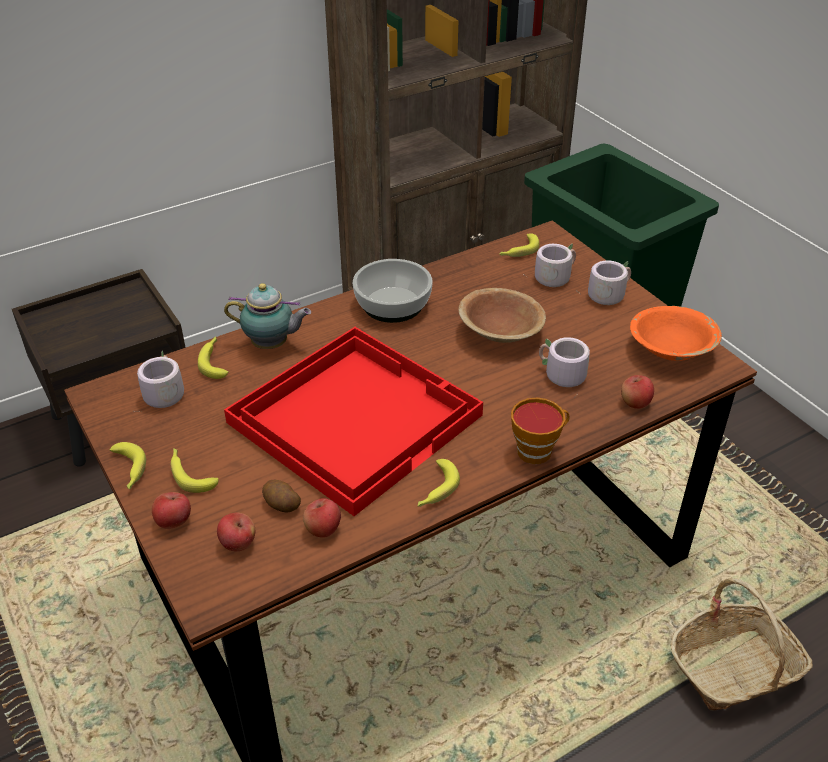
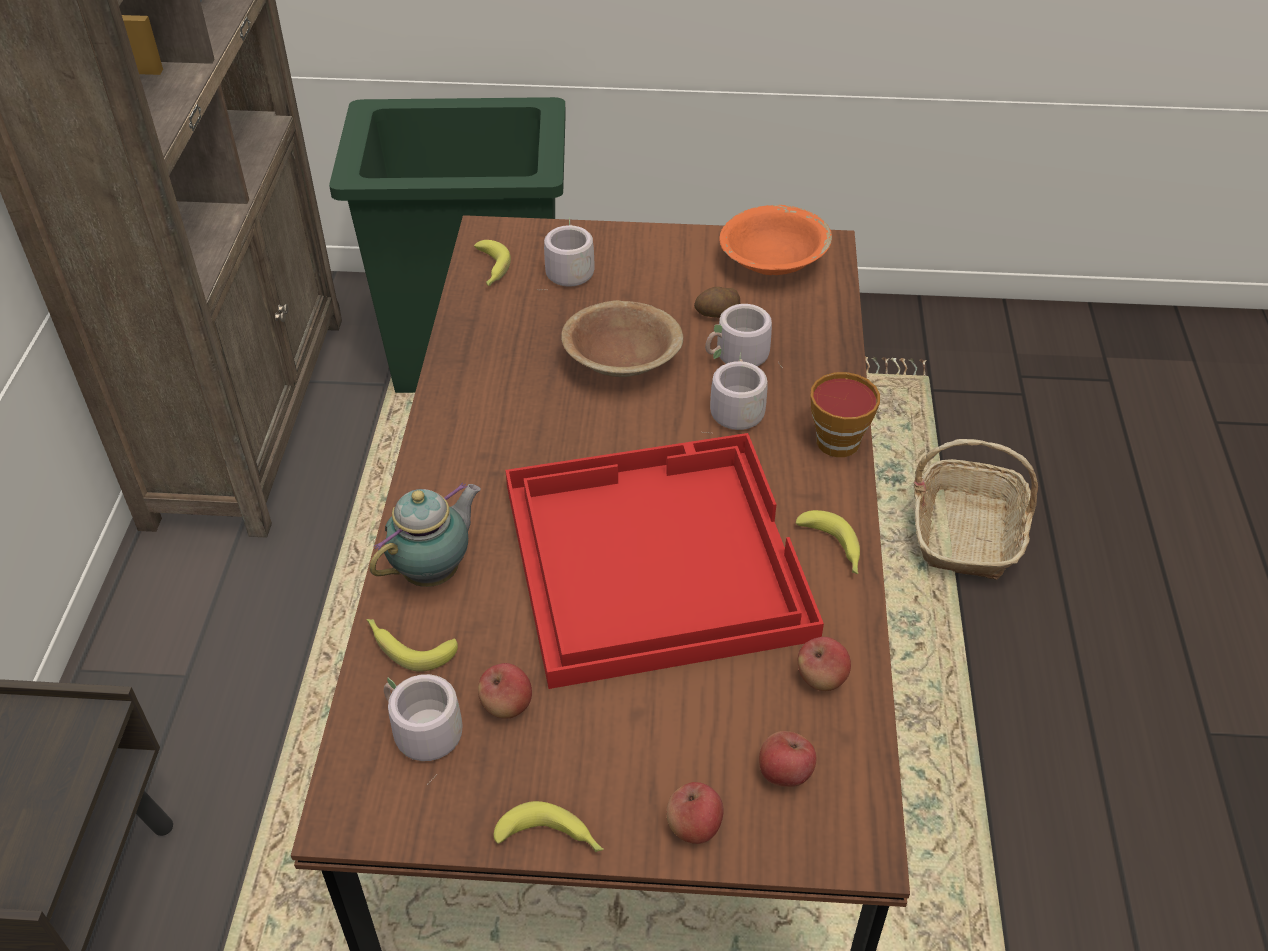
camera: 55 degrees left, 5 degrees up
(190, 474) = (616, 770): banana -> none
(281, 504) = (749, 700): potato -> potato (717, 313)
(393, 304) = (474, 420): bowl -> none
(607, 293) = (640, 251): grey mug -> grey mug (734, 409)
(635, 403) = (828, 331): apple -> apple (506, 705)

